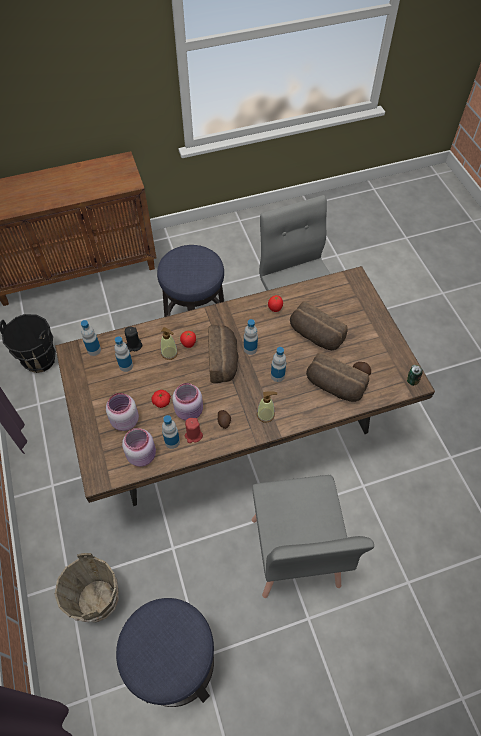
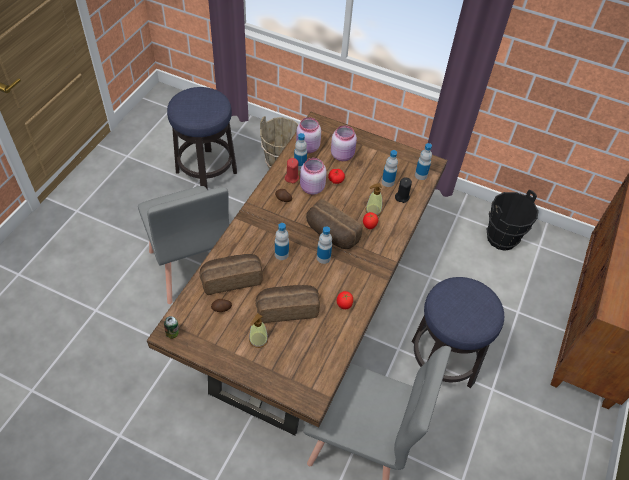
camera: 130 degrees right, 5 degrees down
(265, 414) = (260, 223): soap dispenser -> soap dispenser (258, 340)
(294, 553) = (190, 267): grey chair -> grey chair turned 150 degrees counterclockwise

